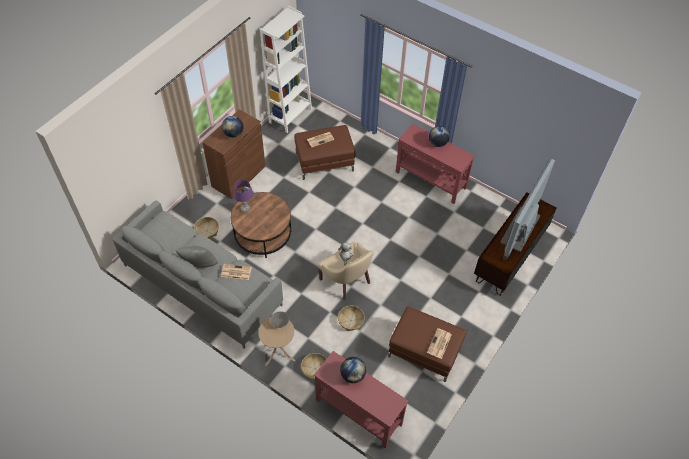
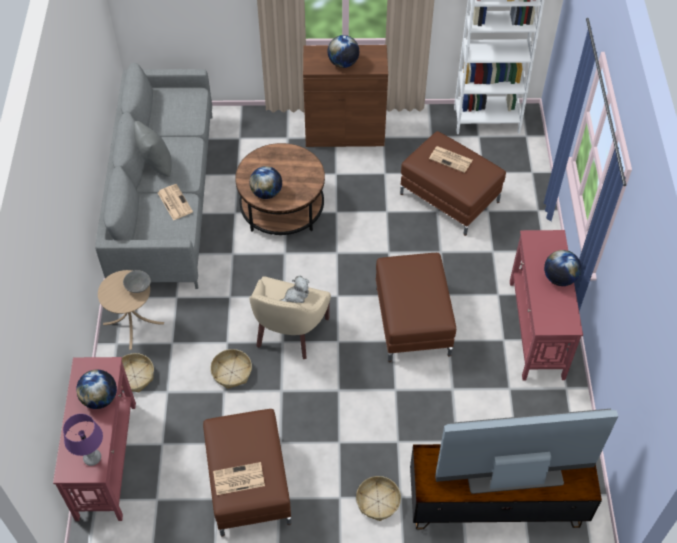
camera: 55 degrees right, 0 degrees up
(207, 230) = (241, 154): basket -> basket (378, 501)
(245, 208) = (277, 156): purple table lamp -> purple table lamp (92, 458)
(266, 228) = (266, 193): none -> globe
(385, 224) = (413, 321): none -> brown ottoman

